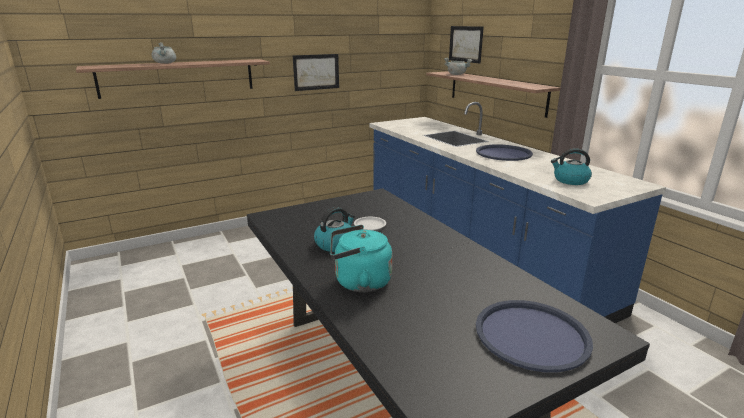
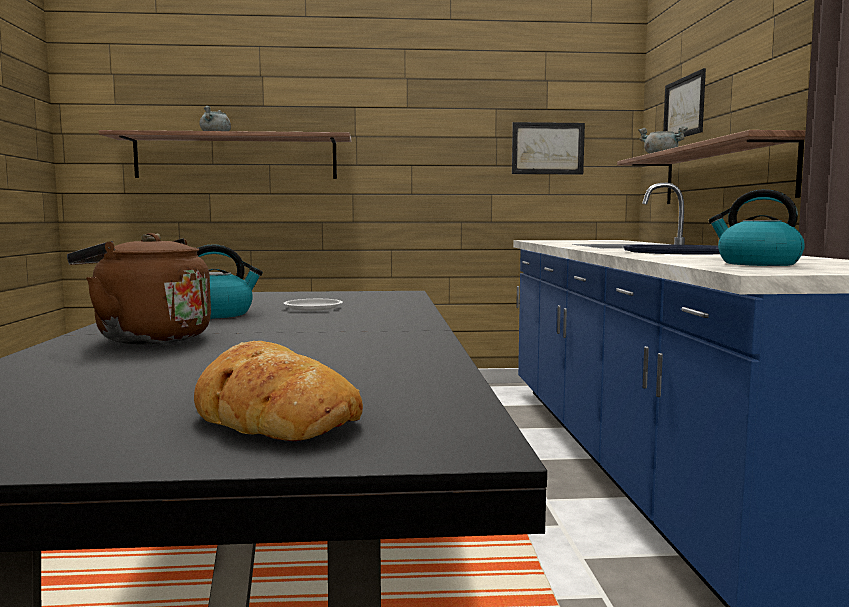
camera: 25 degrees right, 15 degrees down
(316, 72) = (437, 161): picture -> picture (547, 148)
(359, 282) = (147, 338): turquoise kettle -> brown kettle
(531, 335) = (272, 413): blue tray -> bread

